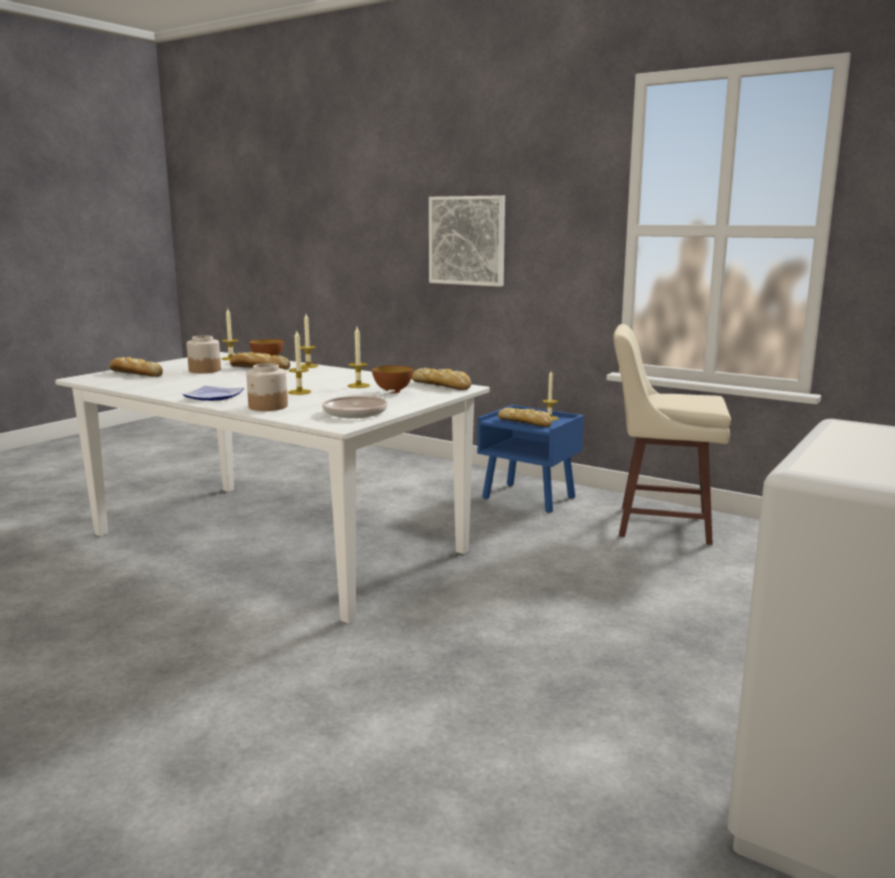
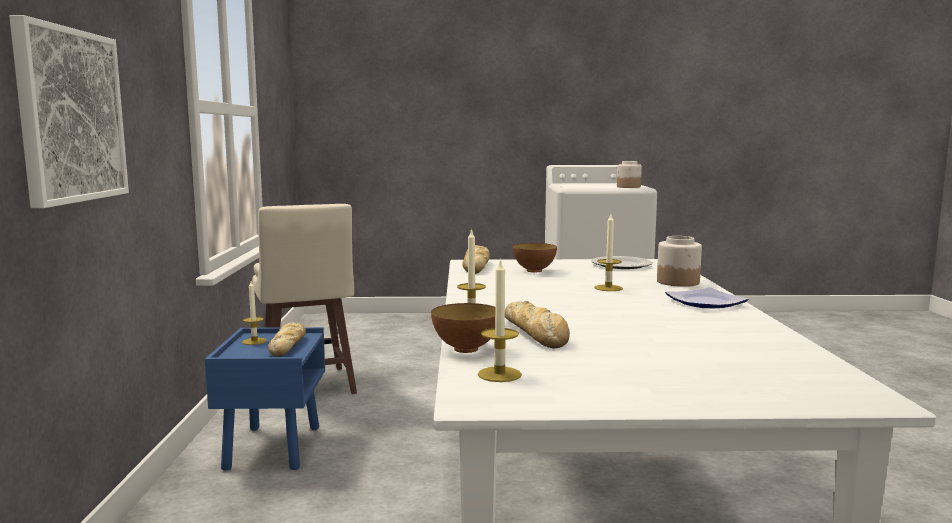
camera: 125 degrees left, 5 degrees down
(135, 373) = (750, 379): bread -> none
(205, 370) = (620, 352): jar -> jar (628, 187)
(358, 385) = (535, 281): candle -> none
(358, 411) = (620, 265): frying pan -> plate

